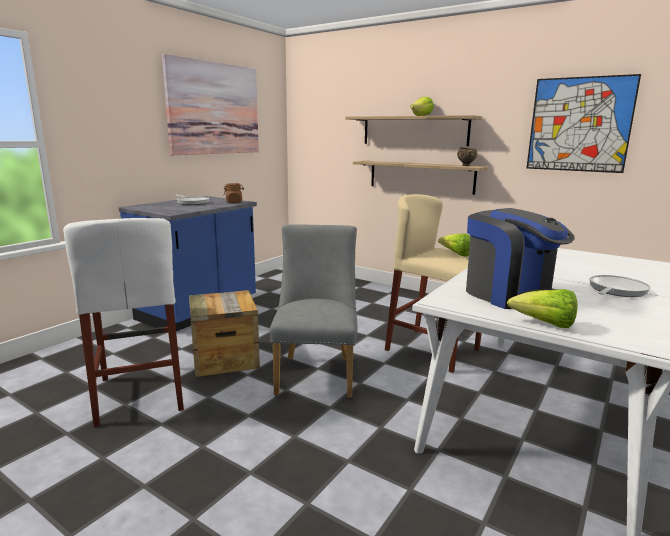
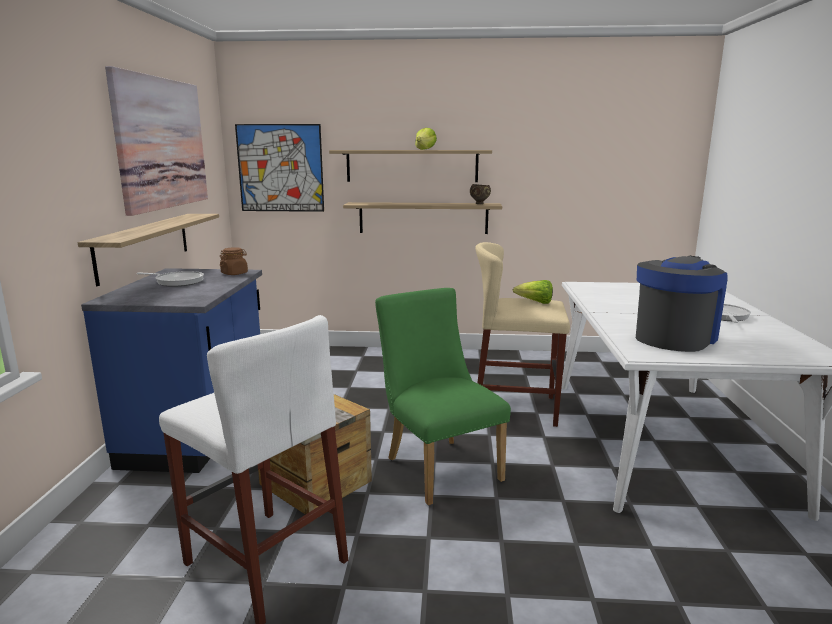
camera: 30 degrees left, 0 degrees up
(187, 177) = (144, 245): none -> shelf
(316, 372) = (438, 466): grey chair -> green chair
(511, 295) = (674, 337): coffee machine -> coffee machine turned 75 degrees counterclockwise
(544, 324) = (743, 358): lettuce -> none
(579, 124) = (586, 159): picture -> picture (280, 168)

